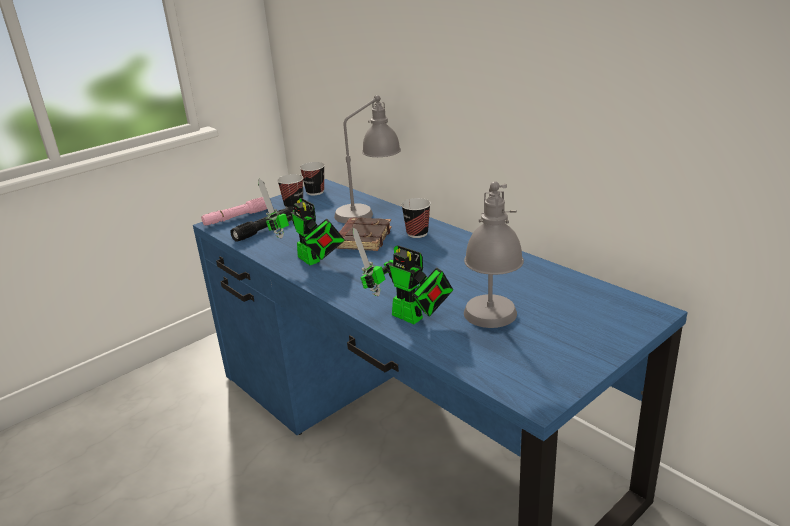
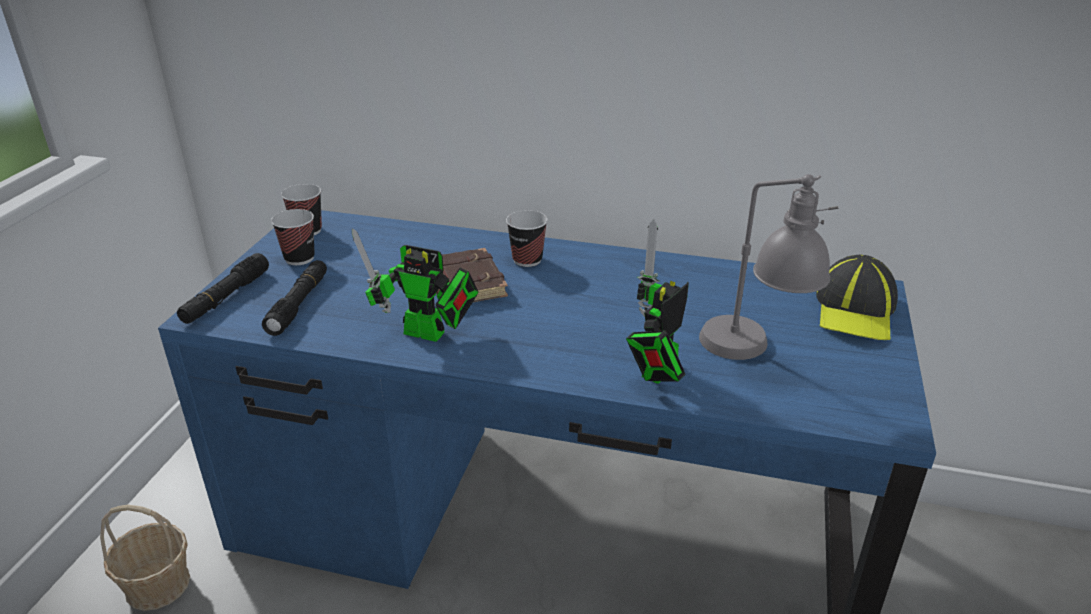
camera: 35 degrees left, 5 degrees up
(185, 382) = (157, 584): none -> basket
(237, 217) = (226, 297): pink flashlight -> black flashlight
(369, 212) = (426, 244): grey table lamp -> none
(411, 318) = (656, 374): toy robot -> toy robot turned 120 degrees clockwise
(613, 320) = (855, 310): none -> cap

